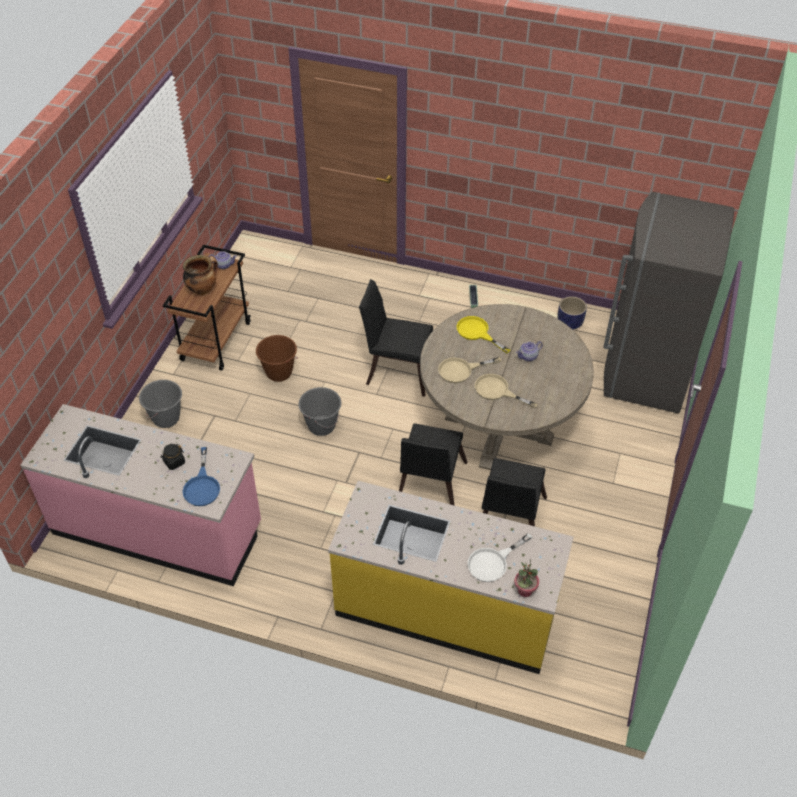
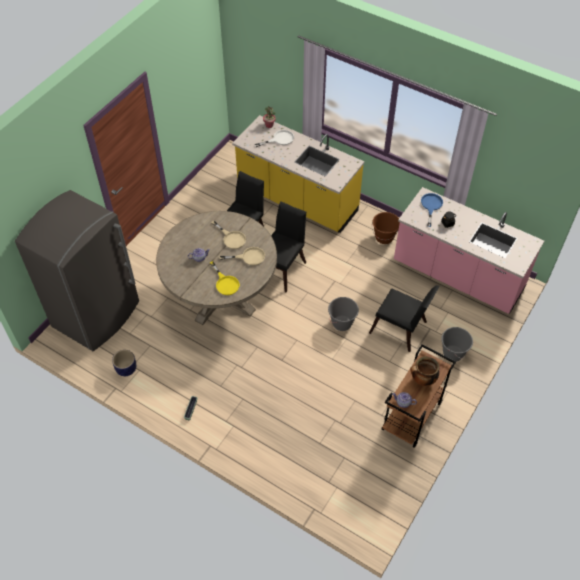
camera: 165 degrees left, 5 degrees up
(279, 373) = (365, 374): brown bucket -> brown bucket (384, 237)
(397, 369) = (275, 357): black chair -> black chair (401, 330)

